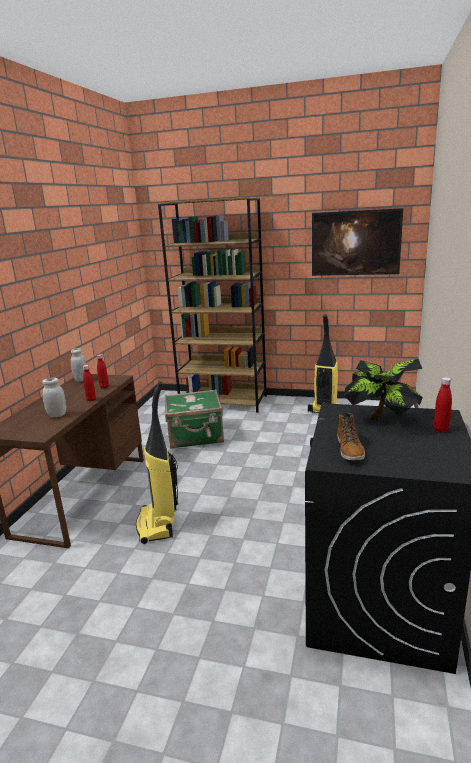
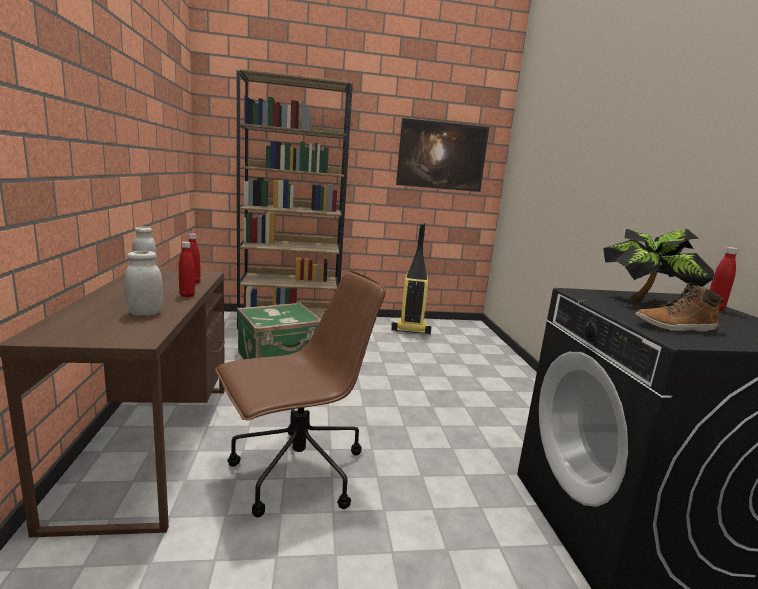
camera: 25 degrees left, 5 degrees down
(158, 524) = (296, 473): vacuum cleaner -> brown office chair
(350, 449) = (675, 327): boot -> boot turned 105 degrees clockwise

